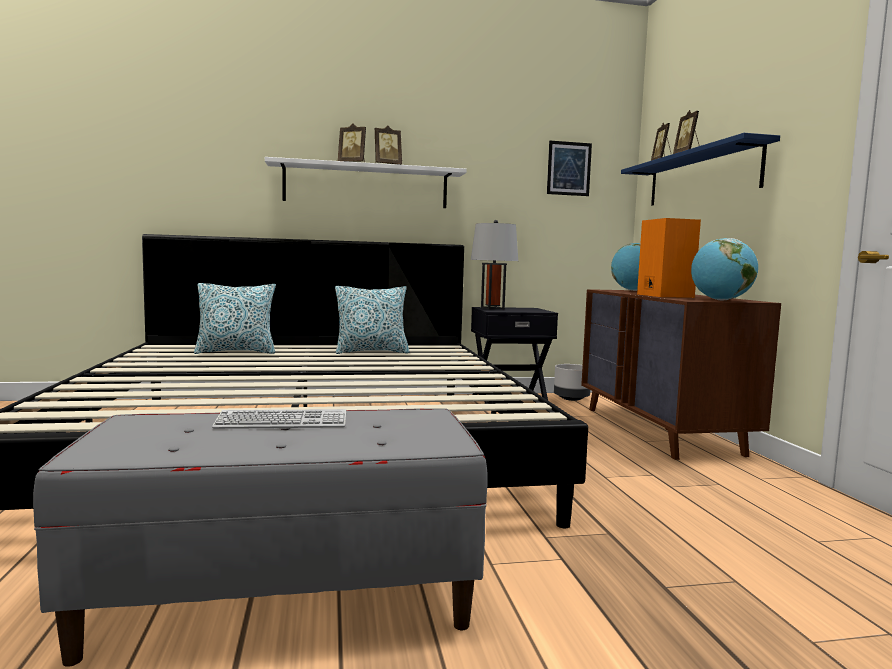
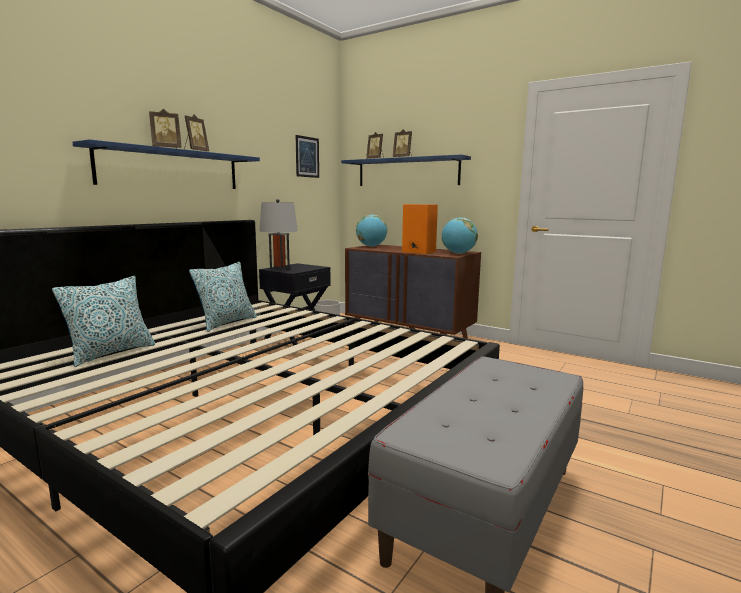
camera: 45 degrees left, 5 degrees up
(282, 422) = (468, 396): keyboard -> none
(366, 186) = (172, 169): white shelf -> blue shelf

